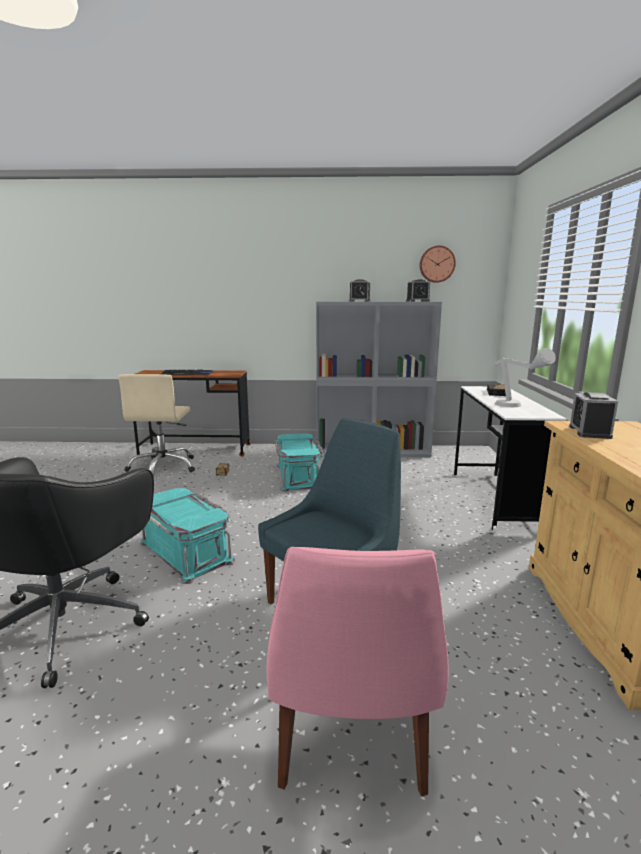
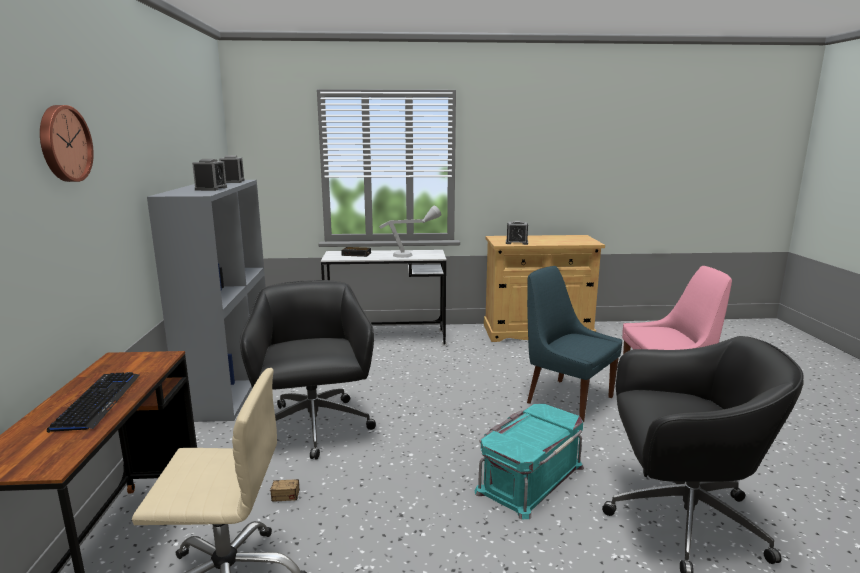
camera: 95 degrees left, 0 degrees up
(299, 476) = (314, 428): turquoise storage box -> black office chair
(436, 264) = (202, 134): wall clock -> wall clock (63, 144)

